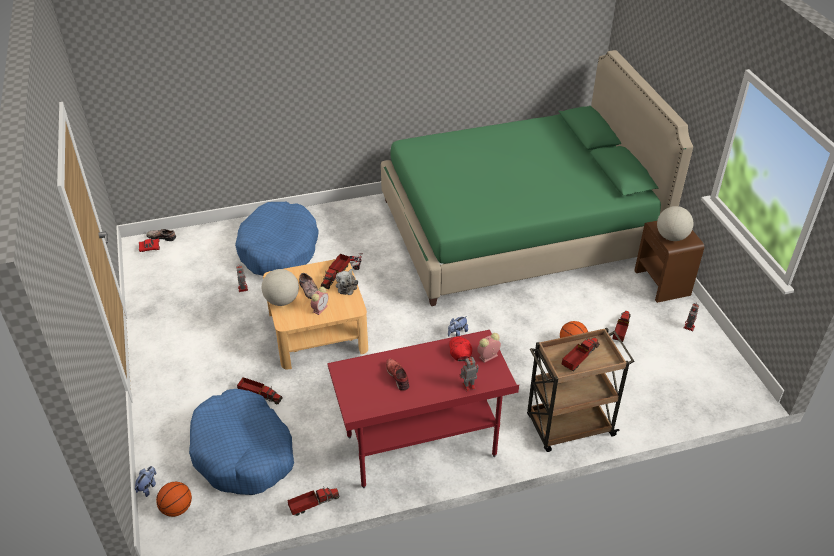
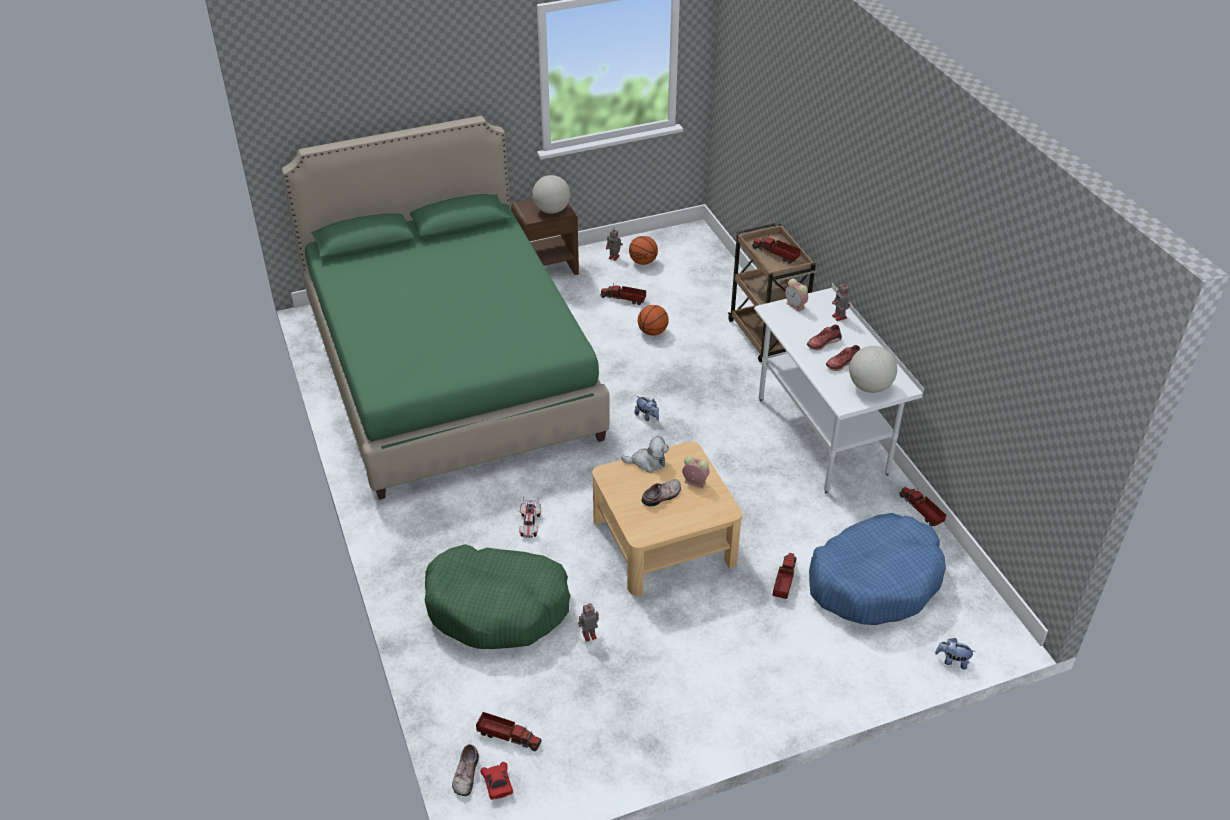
camera: 95 degrees left, 0 degrees up
(176, 509) = (970, 625): basketball -> basketball (643, 262)
(279, 250) = (497, 607): blue dog bed -> green dog bed
(282, 300) = (686, 520): globe -> globe (869, 387)
(335, 275) = (628, 475): toy truck -> toy truck (507, 736)
(421, 447) = (822, 436): red desk -> white desk
(429, 367) = (823, 342): none -> red shoe
(460, 350) = (793, 323): red cap -> none

